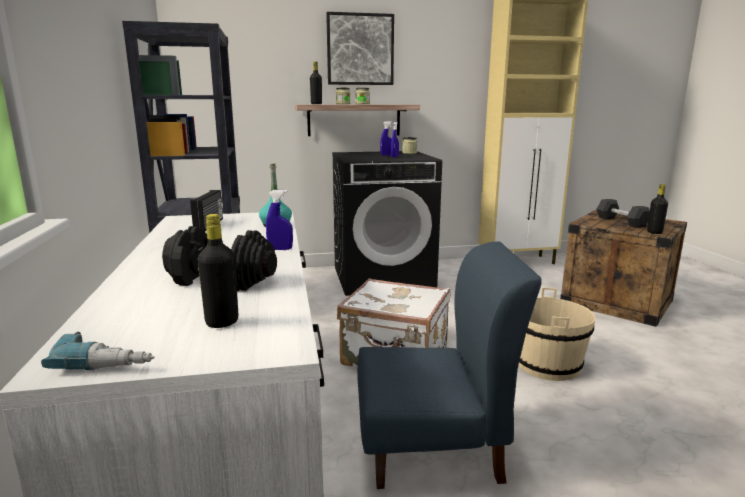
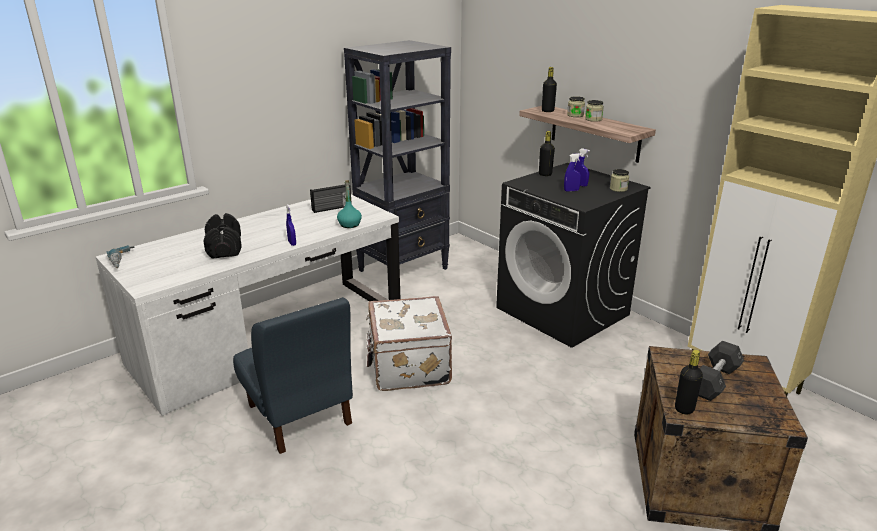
camera: 60 degrees right, 10 degrees up
(222, 322) = (168, 267): black bottle -> black bottle (545, 174)
(360, 49) = (610, 55): picture -> none
(547, 364) = (465, 447): beige bucket -> none

